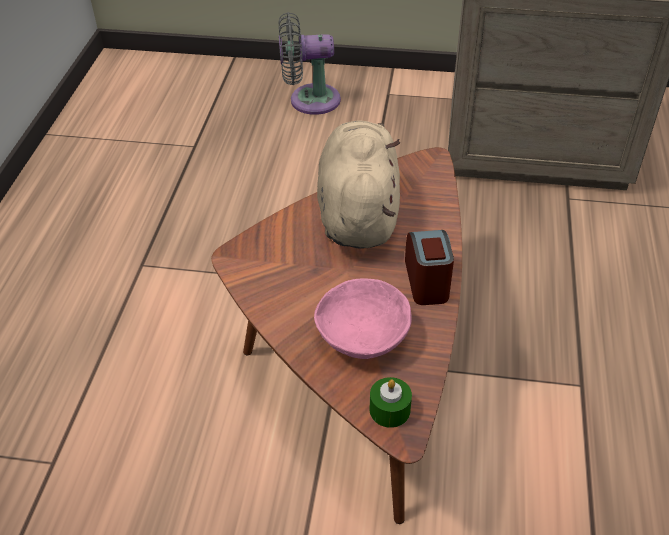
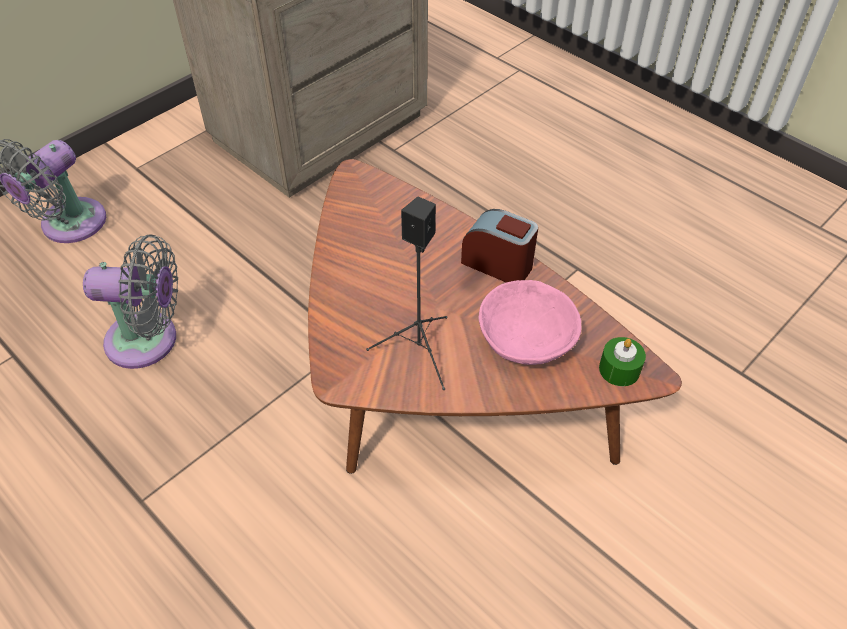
camera: 55 degrees left, 5 degrees up
(258, 191) = (149, 340): none -> grey fan
(296, 283) = (420, 352): none -> black speaker
(358, 212) = (370, 258): beige plush toy -> none

